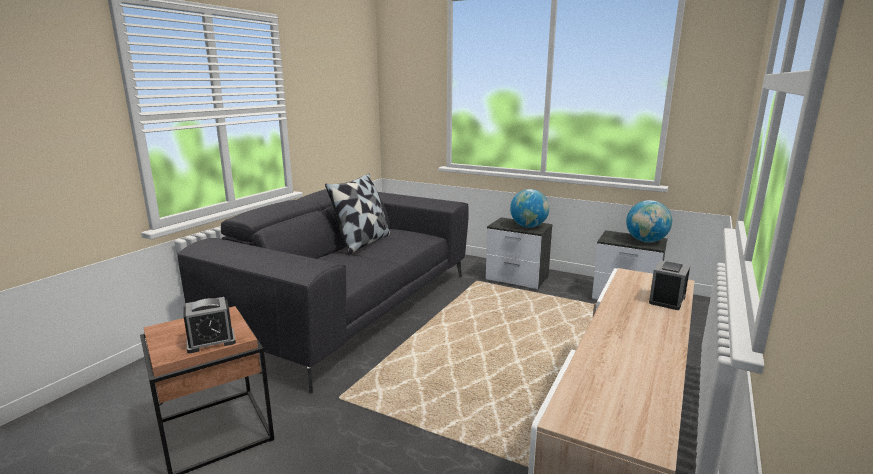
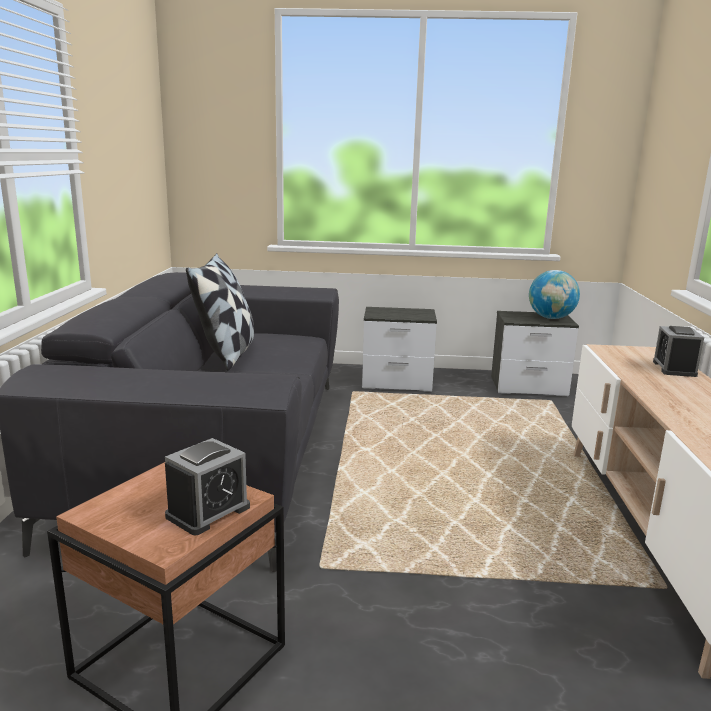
camera: 25 degrees left, 0 degrees up
(528, 226) = (412, 314): globe -> none

